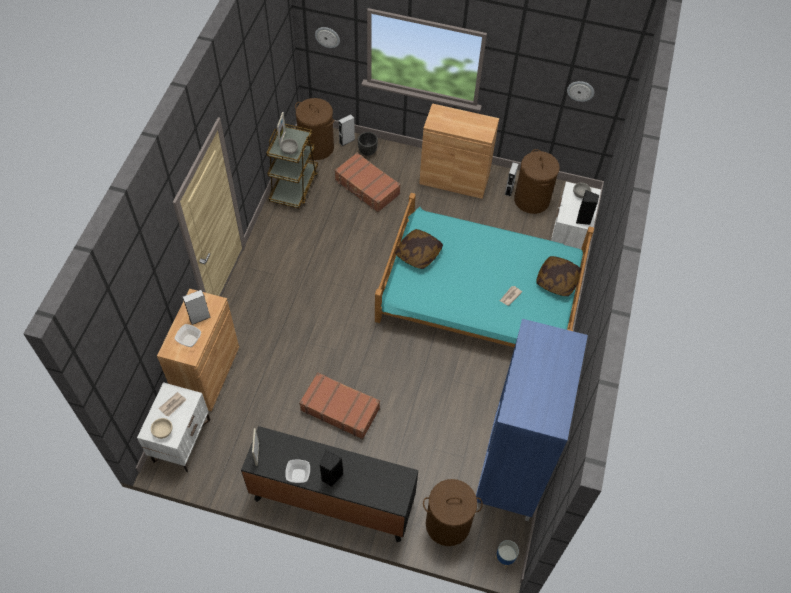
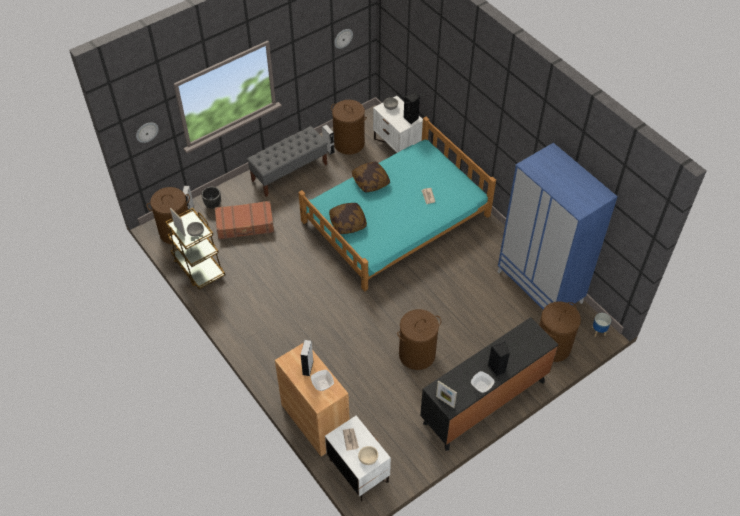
camera: 50 degrees left, 5 degrees down
(340, 409) = (417, 354): brown suitcase -> brown laundry basket
(454, 179) = (289, 172): brown cabinet -> grey bench
(557, 280) = (438, 165): pillow -> pillow (370, 181)

